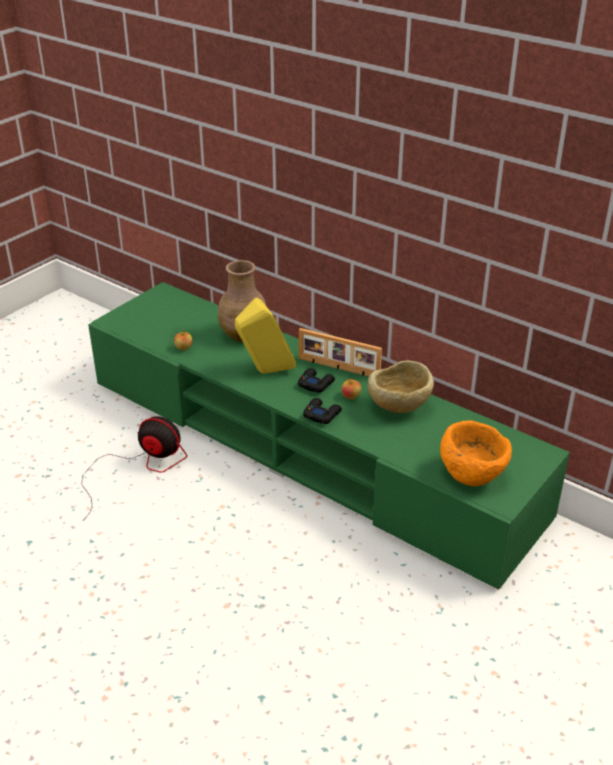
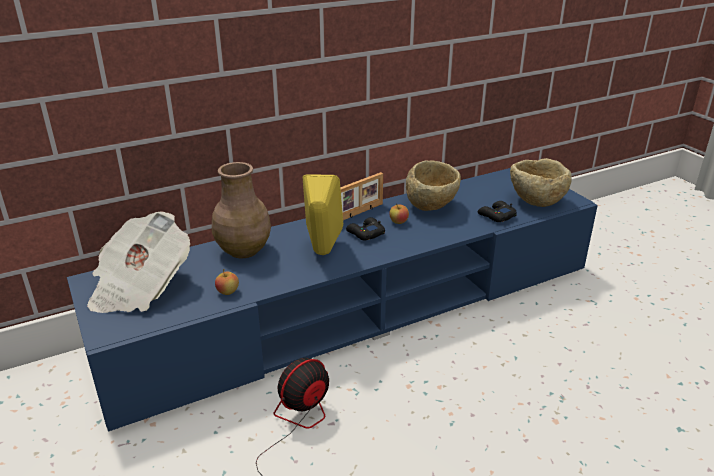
camera: 65 degrees left, 5 degrees down
(167, 312) = (140, 287): none -> newspaper
(307, 448) = (358, 308): green tv stand -> blue tv stand
(322, 414) = (415, 242): black game controller -> black game controller (496, 216)
(472, 475) = (536, 201): orange bowl -> beige bowl

